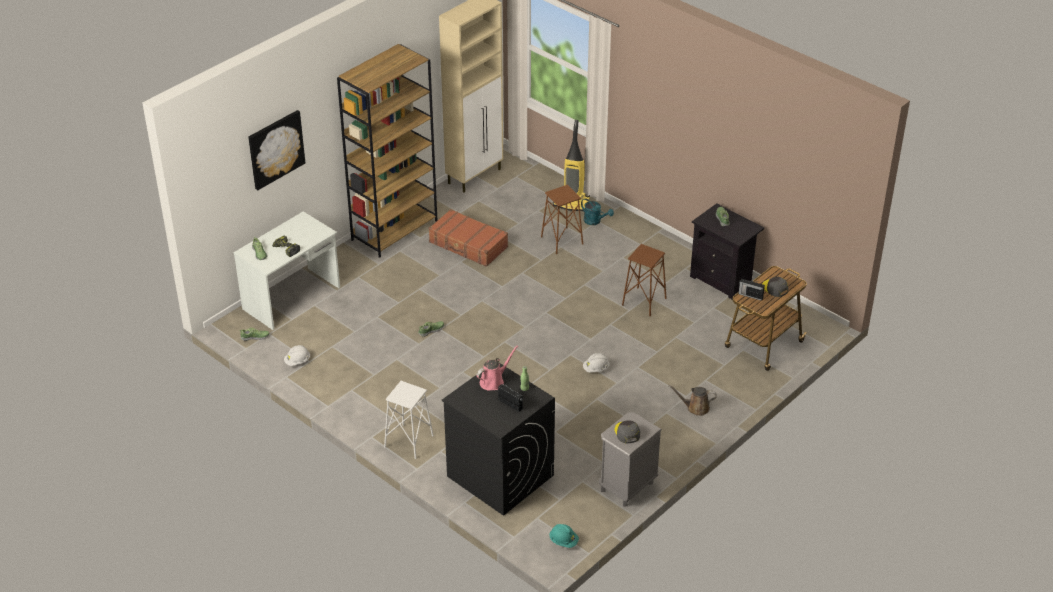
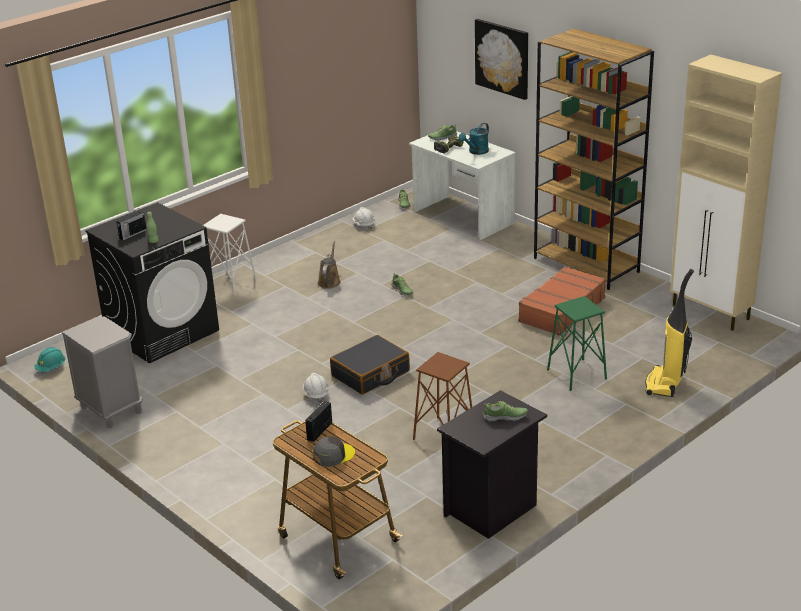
camera: 95 degrees right, 10 degrees down
(493, 381) = (172, 226): pink watering can -> none
(561, 241) = (576, 374): brown stool -> green stool
(565, 341) = (370, 374): none -> black suitcase
(595, 221) = (624, 402): turquoise watering can -> turquoise watering can (476, 152)
(627, 433) = (96, 330): grey cap -> none
(695, 408) = (225, 467): brown watering can -> brown watering can (329, 281)

